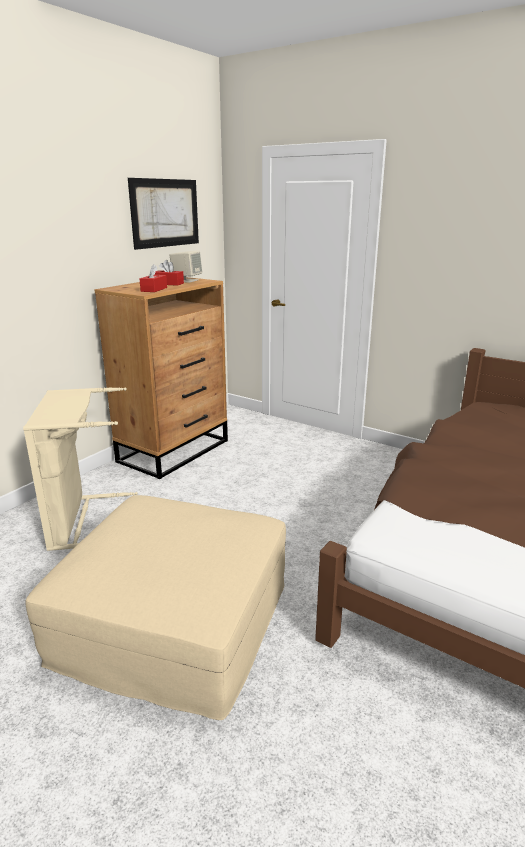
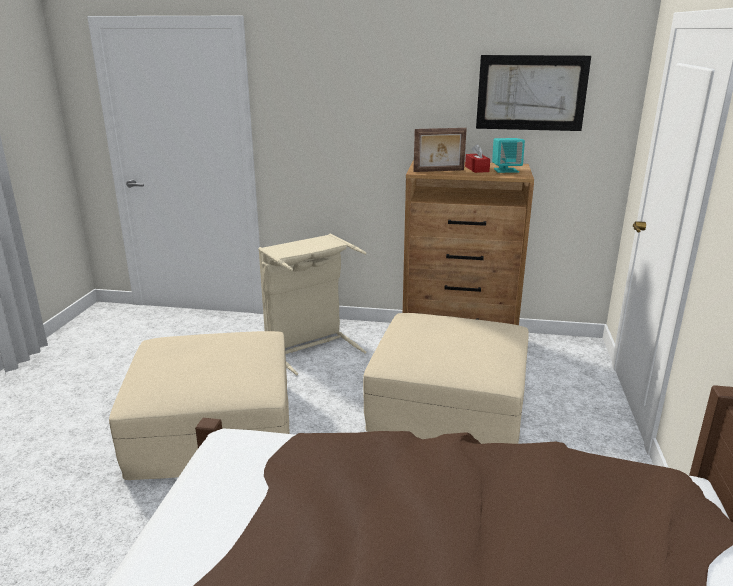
camera: 65 degrees right, 0 degrees up
(154, 289) = (439, 171): red tissue box -> picture frame
(186, 280) = (506, 170): beige speaker -> turquoise speaker
(255, 481) = (448, 404): none -> beige ottoman

